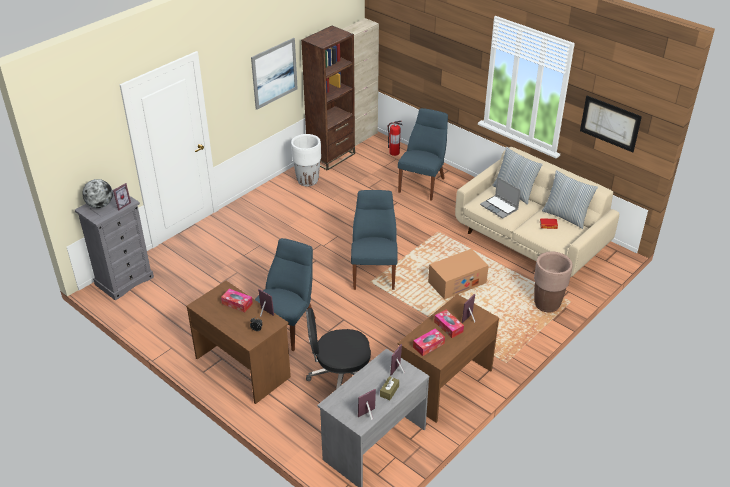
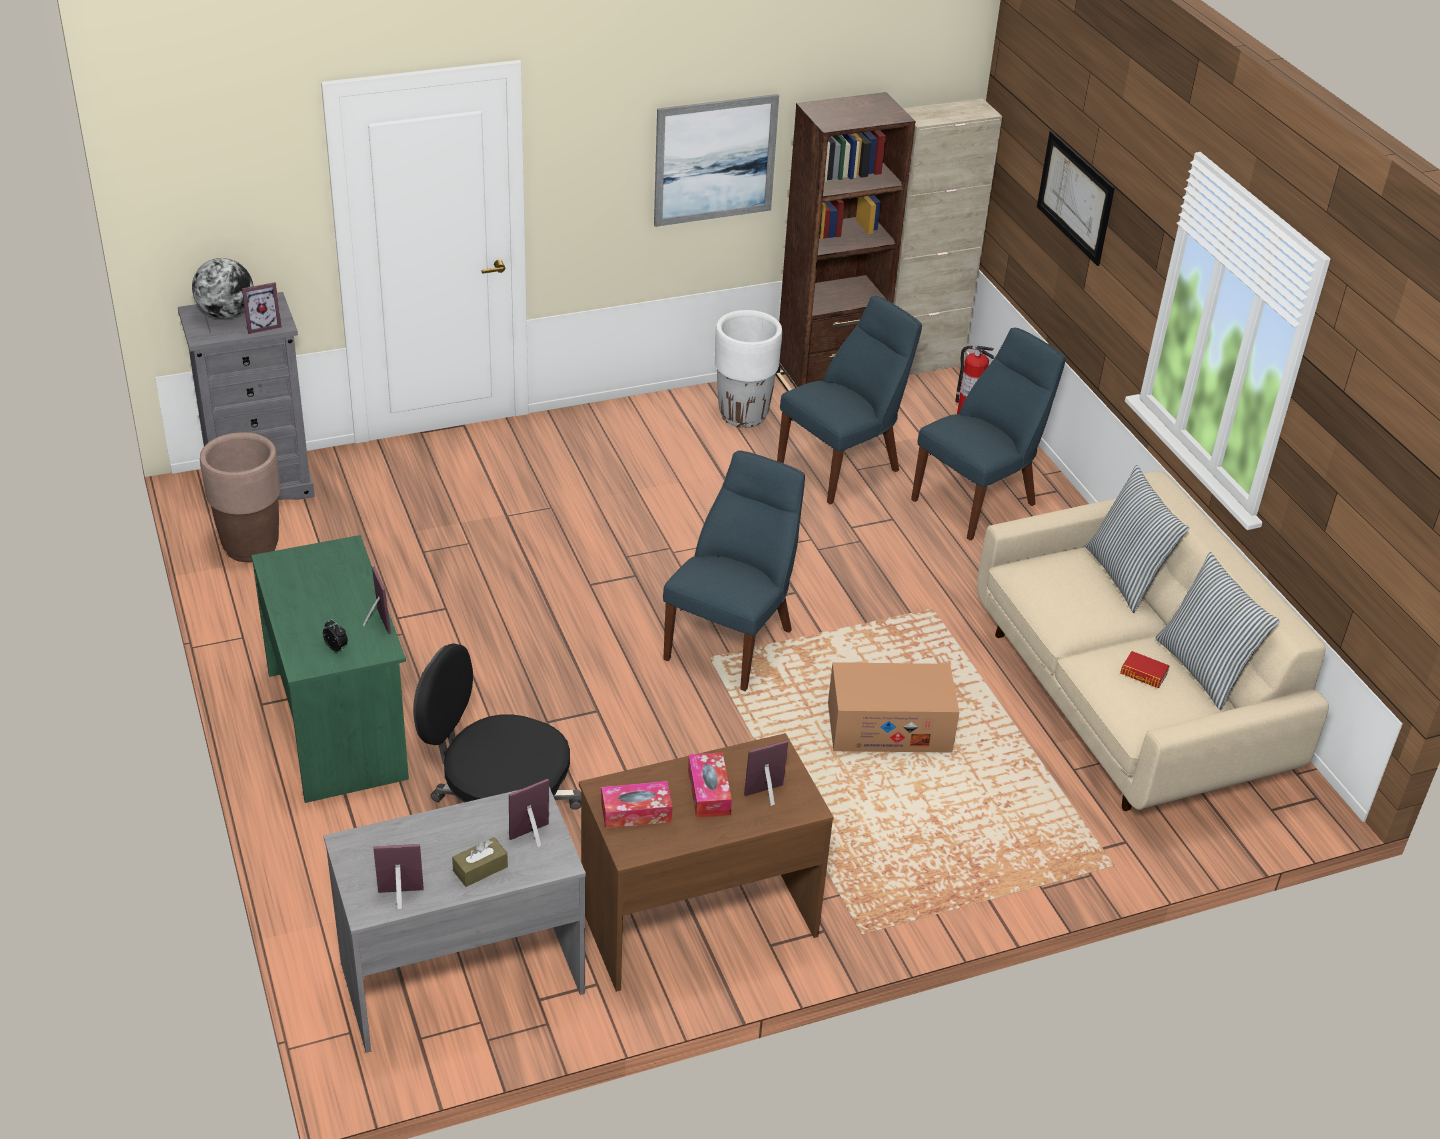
camera: 25 degrees right, 0 degrees up
(237, 303) = (343, 586): tissue box -> none
(243, 366) = (339, 724): brown desk -> green desk
(288, 326) = (480, 681): blue chair -> blue chair (843, 466)
(499, 207) = (1063, 597): laptop -> none
(547, 304) = (1053, 850): brown planter -> brown planter (251, 547)
(610, 123) = (1363, 479): picture -> picture (1075, 197)

